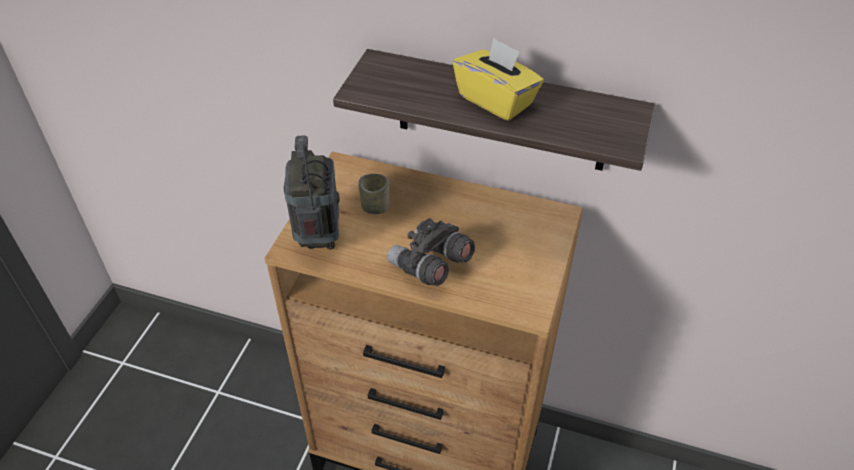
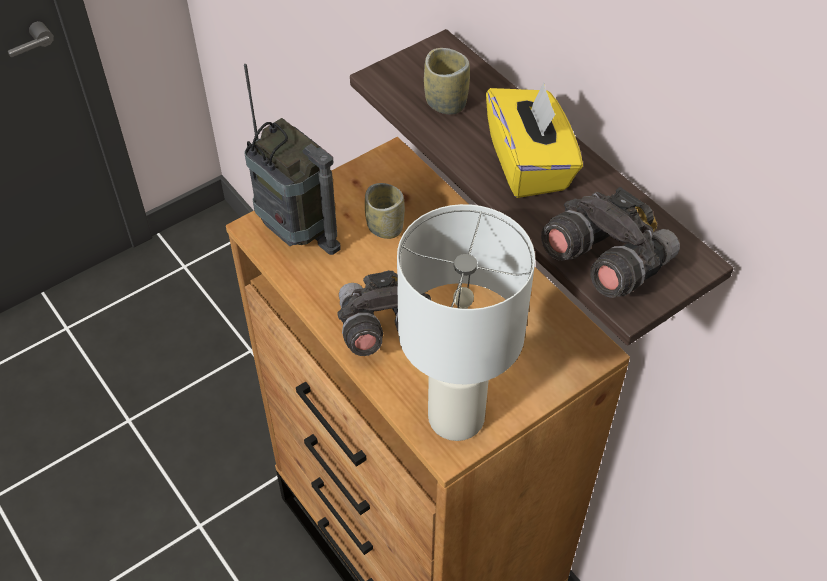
camera: 35 degrees right, 5 degrees up
(319, 238) = (296, 231): radio -> radio turned 105 degrees clockwise
(411, 88) = (446, 103): none -> cup
(519, 291) = (455, 415): none -> white table lamp
(591, 131) = (605, 262): none -> grey binoculars

